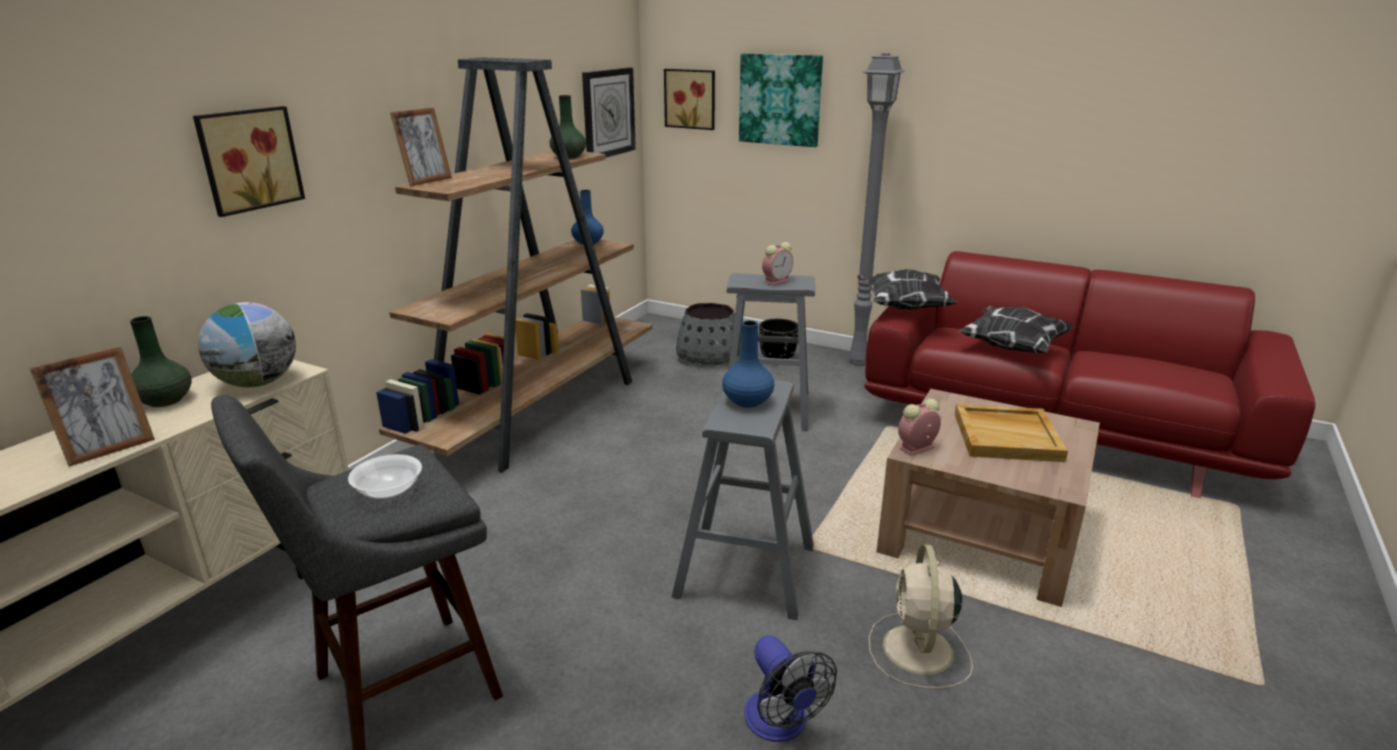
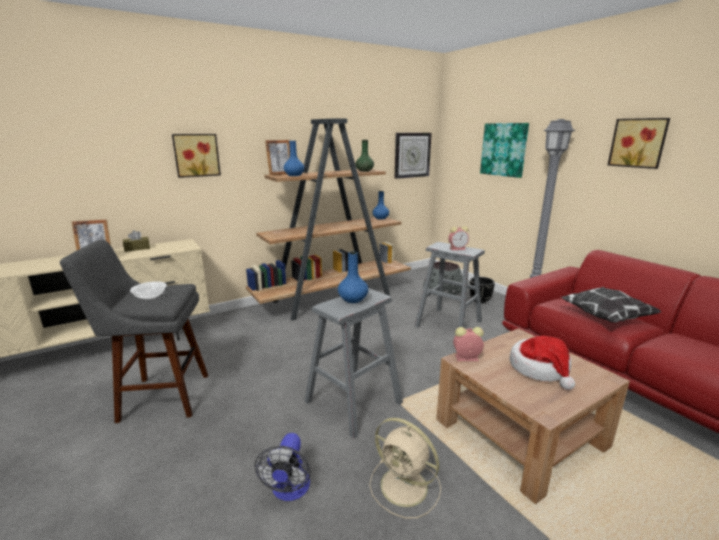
camera: 30 degrees right, 5 degrees down
(165, 400) = (137, 248): green vase -> brown tissue box
(257, 383) = (171, 249): globe -> none
(466, 182) = (294, 175): none -> blue vase
(691, 99) = (460, 149): picture -> picture (638, 143)
(903, 307) = (541, 278): pillow -> none
(918, 651) = (406, 487): beige fan -> beige fan turned 90 degrees counterclockwise
(1007, 436) = (540, 369): beige tray -> hat

